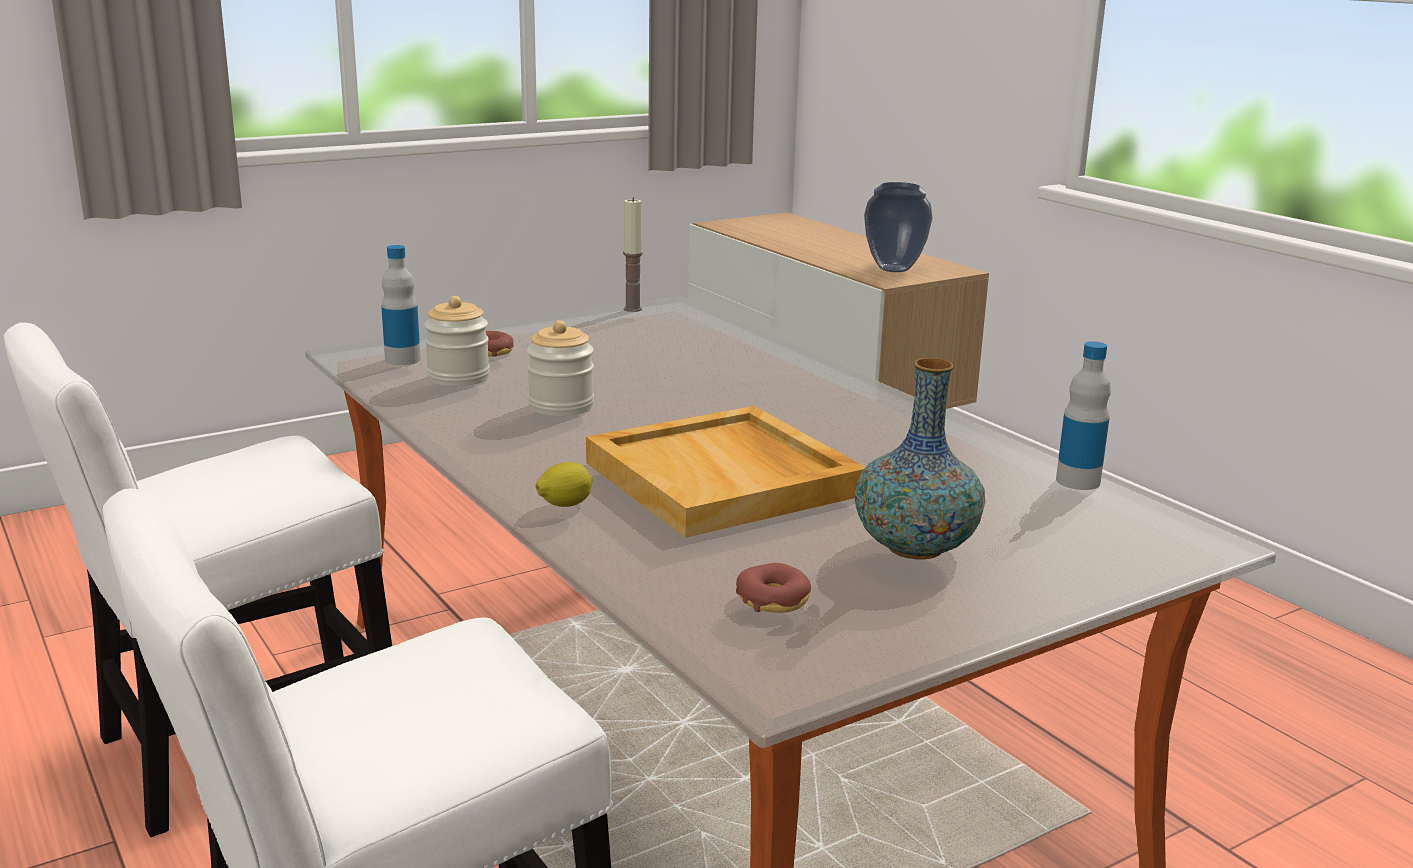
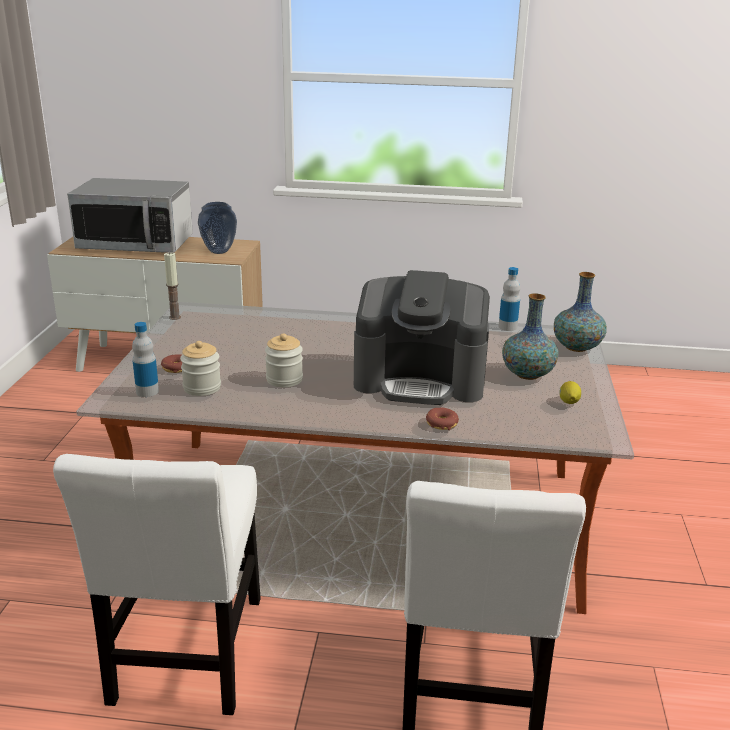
camera: 50 degrees left, 5 degrees up
(564, 505) = (403, 419): lemon -> lemon (568, 402)
(725, 479) = (420, 379): beige tray -> coffee machine
(773, 600) = (540, 414): donut -> donut (441, 424)
(811, 238) = (136, 244): none -> microwave
(1134, 558) = (576, 347): none -> vase

